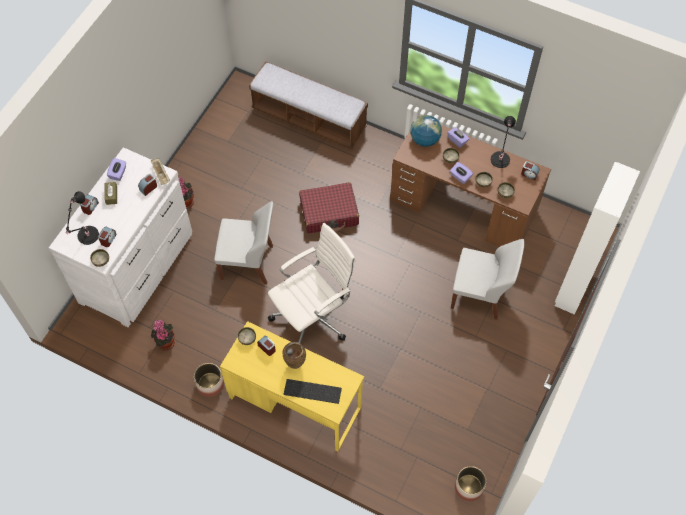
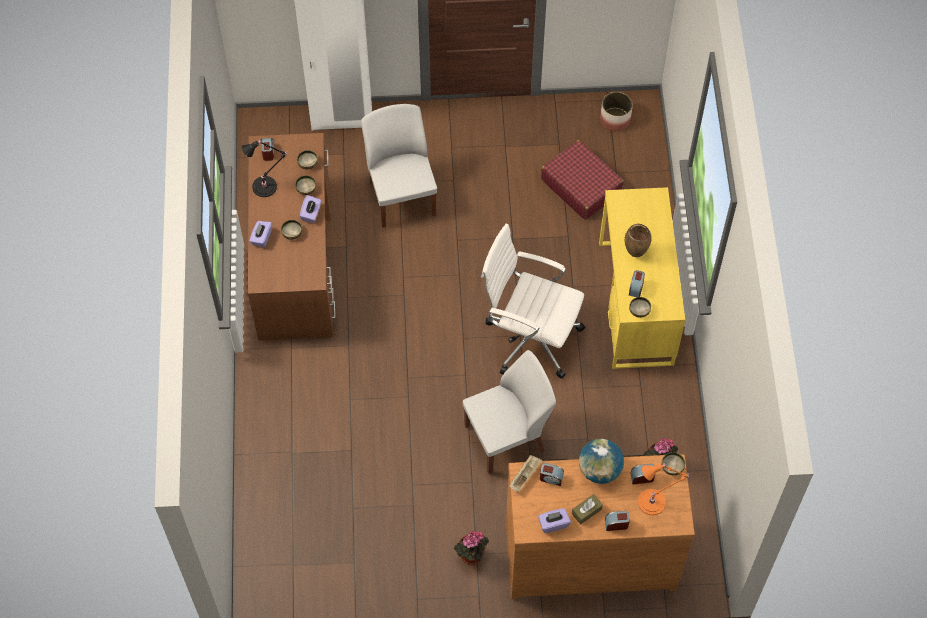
camera: 120 degrees left, 0 degrees up
(87, 237) = (654, 502): black table lamp -> orange table lamp
(138, 267) = (589, 553): white dresser -> brown dresser
(210, 384) = (672, 392): planter -> none
(249, 263) = (507, 437): white chair -> white chair turned 90 degrees clockwise
(309, 119) = (263, 485): bench -> none
(313, 390) = (650, 224): keyboard -> none
(329, 213) = (389, 390): red suitcase -> red suitcase (581, 186)
(424, 140) = (280, 270): globe -> globe (599, 470)

